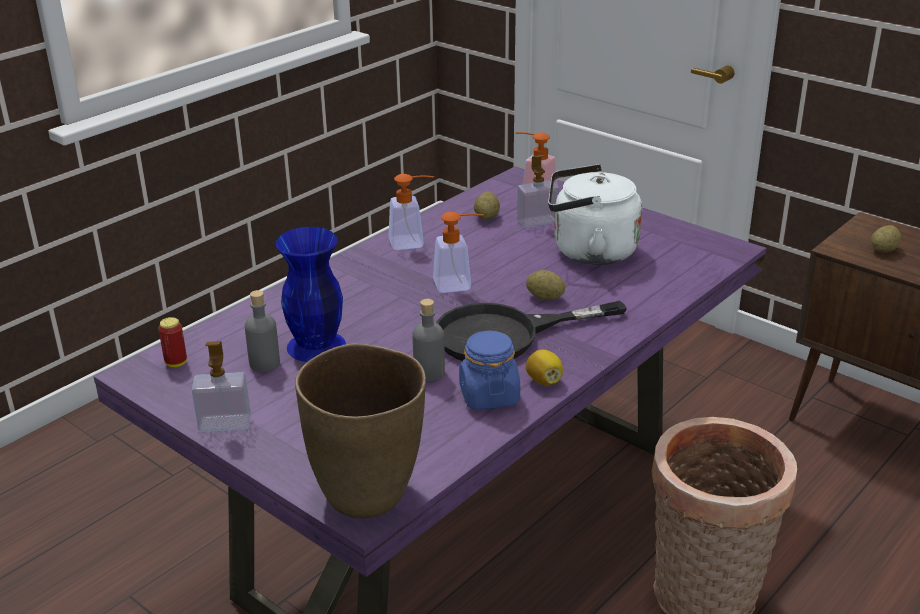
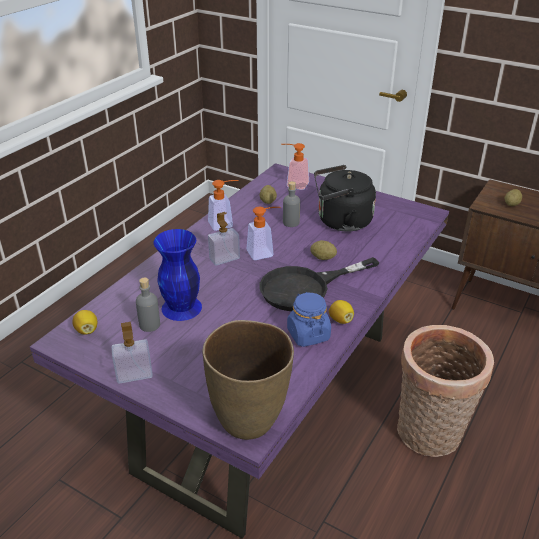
camera: 10 degrees left, 5 degrees up
(176, 363) = (87, 330): can -> lemon
(429, 373) = (263, 321): grey bottle -> grey bottle (291, 222)
(537, 221) = (301, 202): soap dispenser -> soap dispenser (224, 258)
(589, 251) = (341, 222): white kettle -> black kettle

